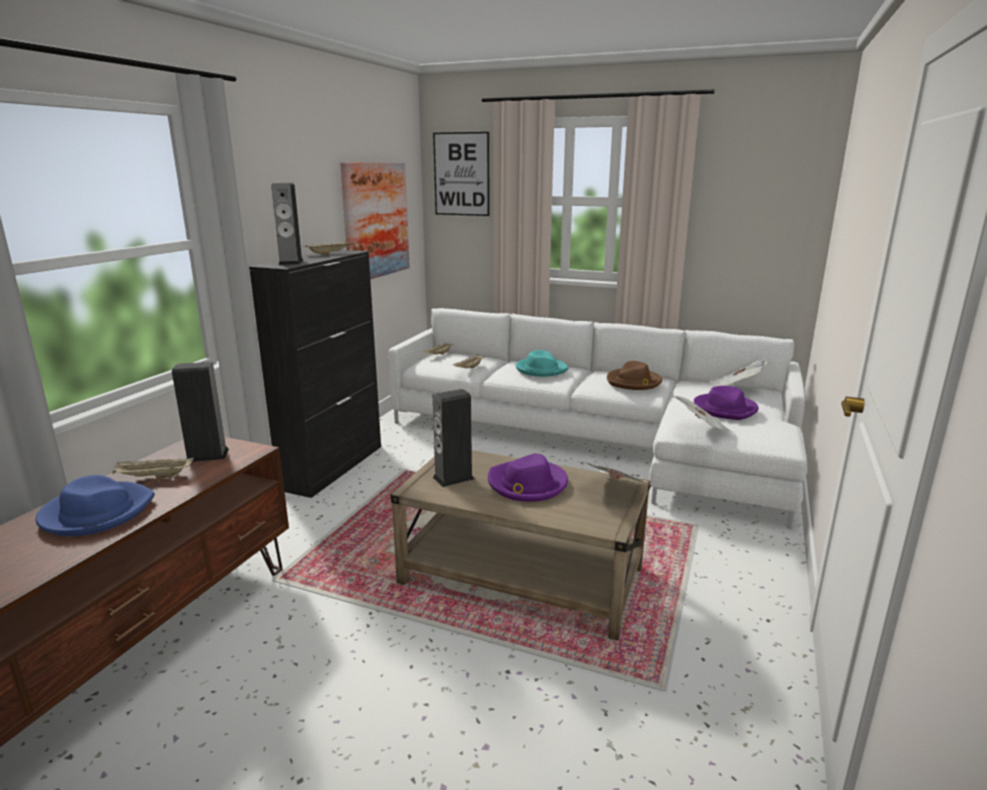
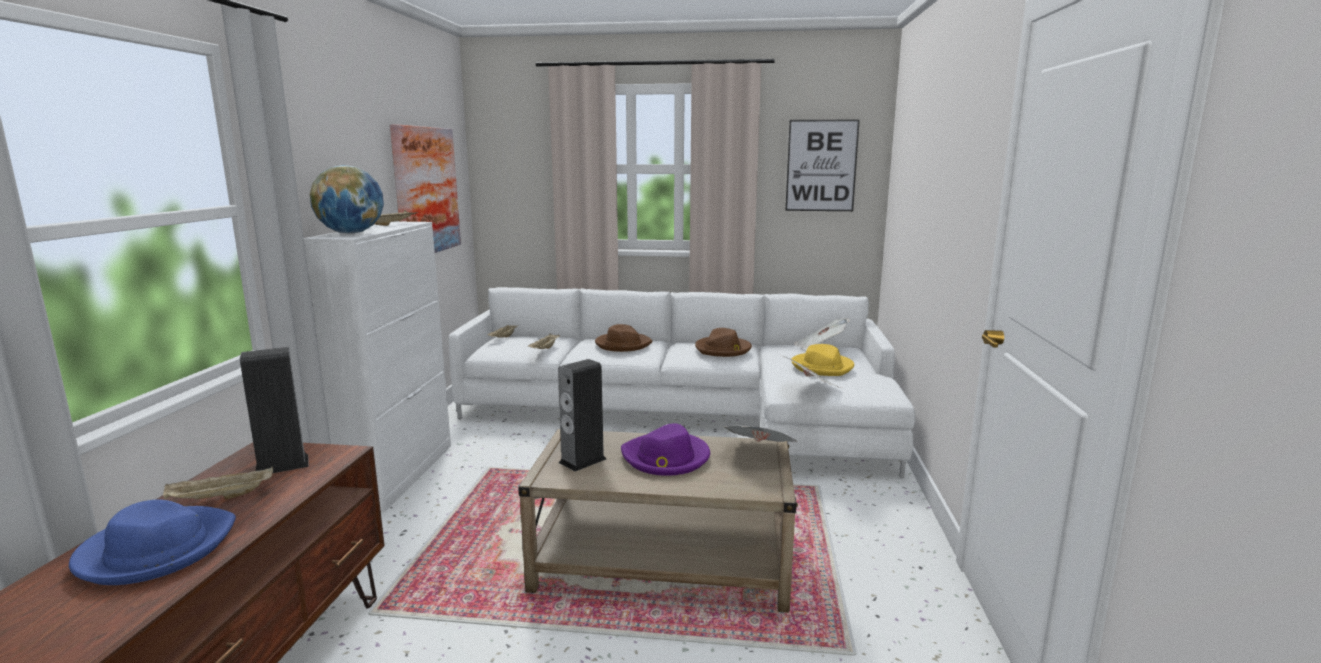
camera: 15 degrees left, 5 degrees down
(291, 262) = (351, 233): speaker -> globe
(333, 466) = (400, 474): black cabinet -> white cabinet
(461, 174) = (513, 142): picture -> picture (821, 166)
(541, 369) = (623, 344): turquoise hat -> brown hat
(725, 409) = (822, 367): purple hat -> yellow hat

